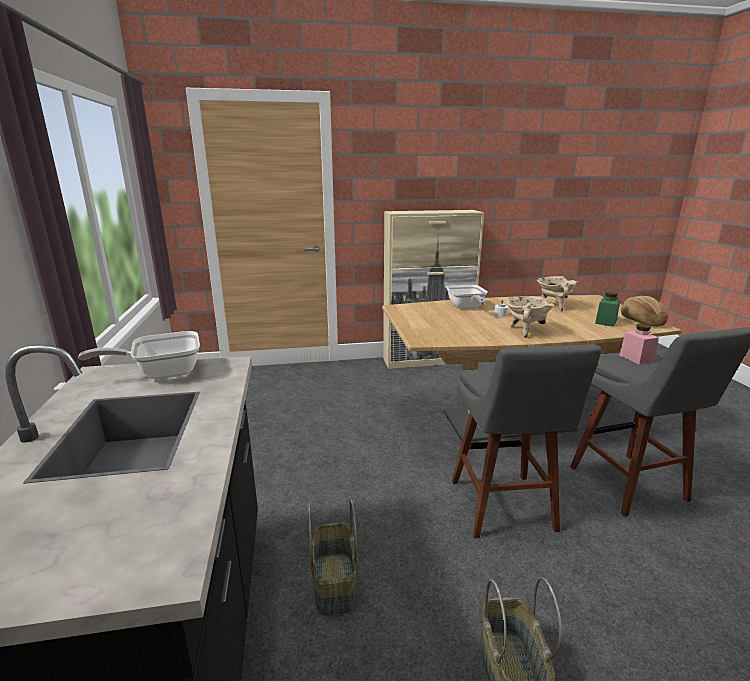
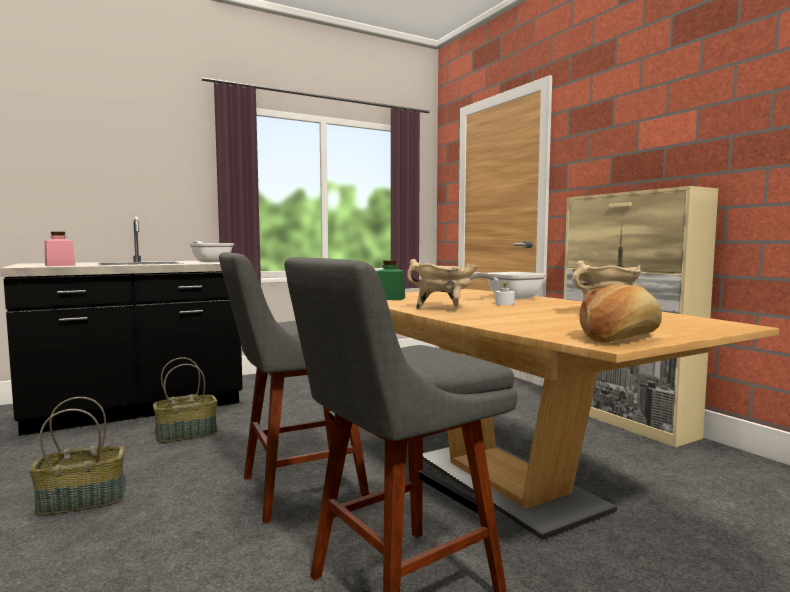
camera: 70 degrees right, 15 degrees down
(606, 322) = (563, 326): green jar -> green jar (389, 298)
(636, 358) = (439, 352): pink jar -> pink jar (60, 265)

